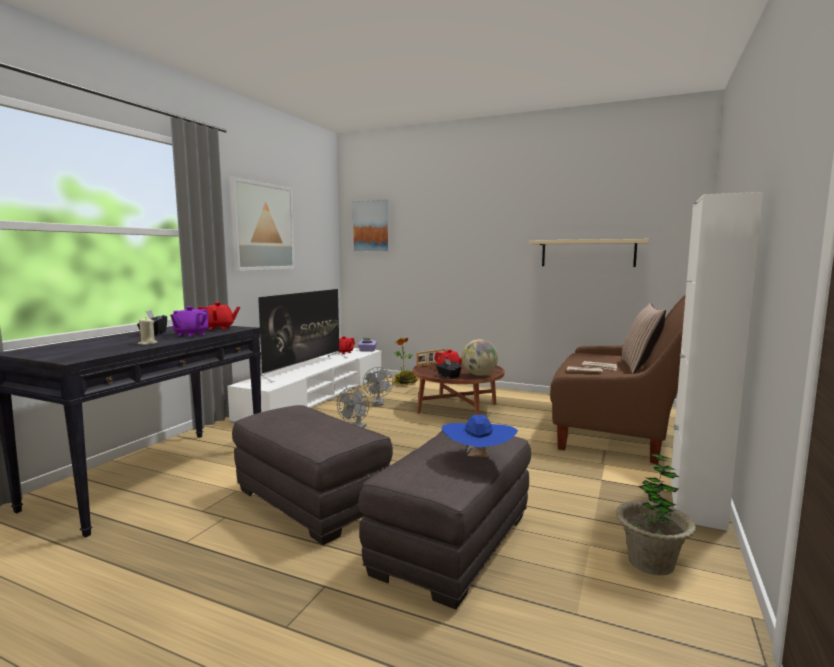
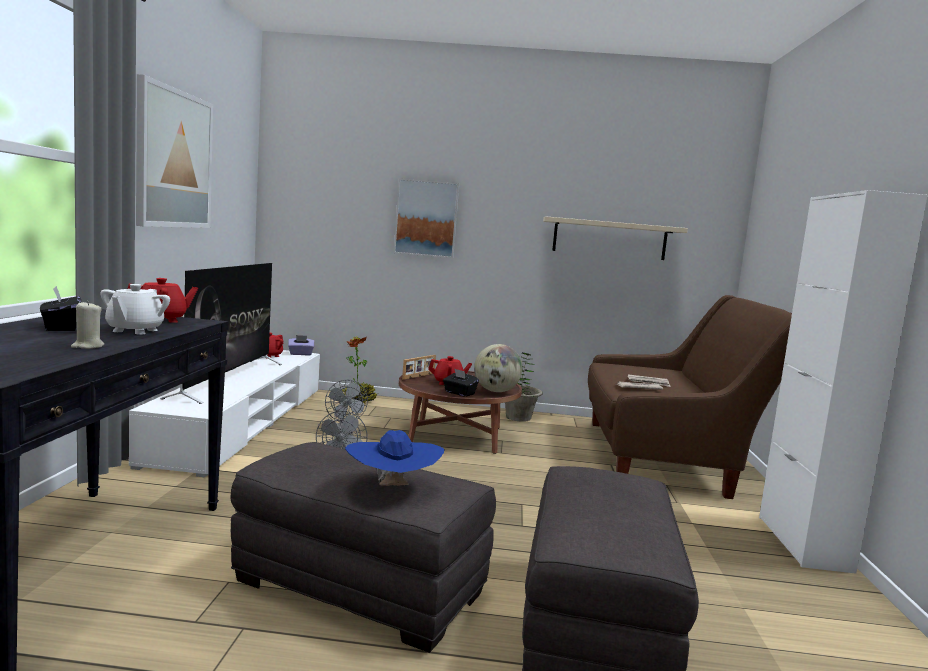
camera: 20 degrees left, 0 degrees up
(191, 334) = (134, 331): purple teapot -> white teapot
(371, 226) = (312, 174): picture -> picture (426, 218)
(478, 459) = (647, 512): blue hat -> blue hat (392, 488)
(639, 367) = (688, 382): pillow -> none
(651, 562) = (818, 621): potted plant -> potted plant (518, 418)

